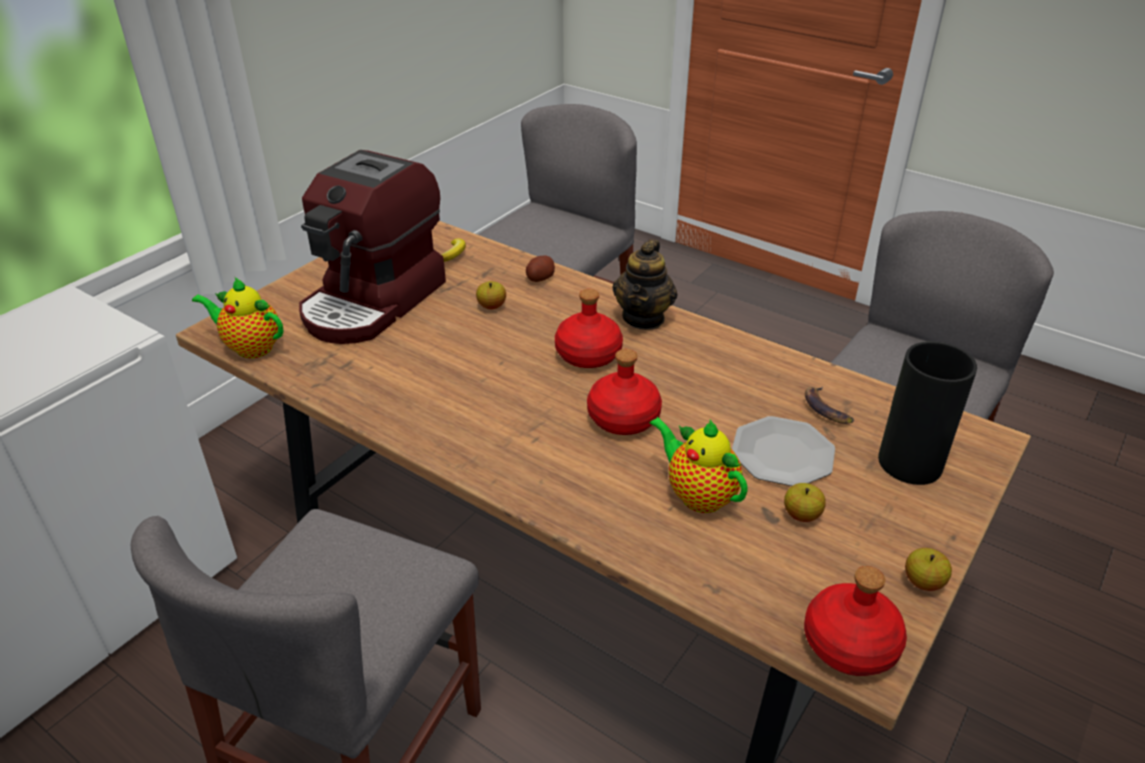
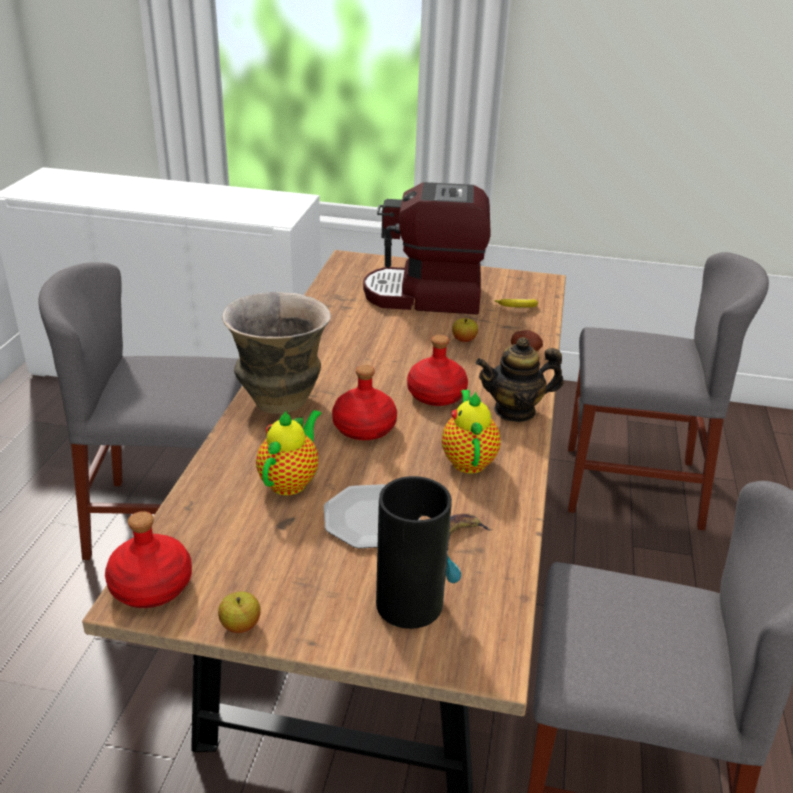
camera: 65 degrees right, 5 degrees down
(250, 347) = (339, 273): teapot -> teapot (468, 459)
(529, 467) = (280, 400): none -> vase
(801, 515) = (294, 540): apple -> none

